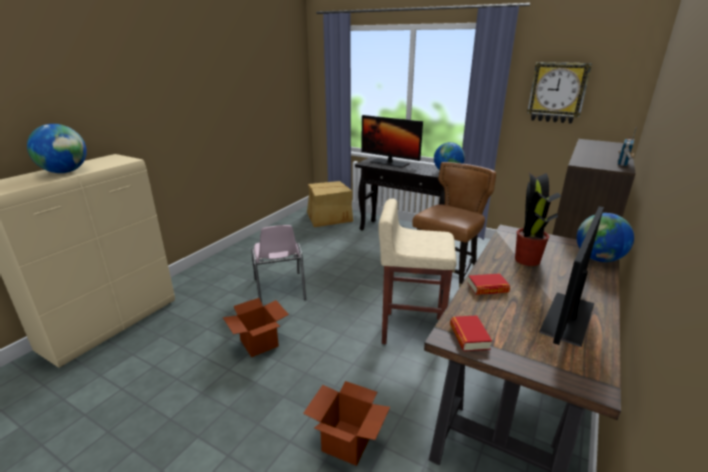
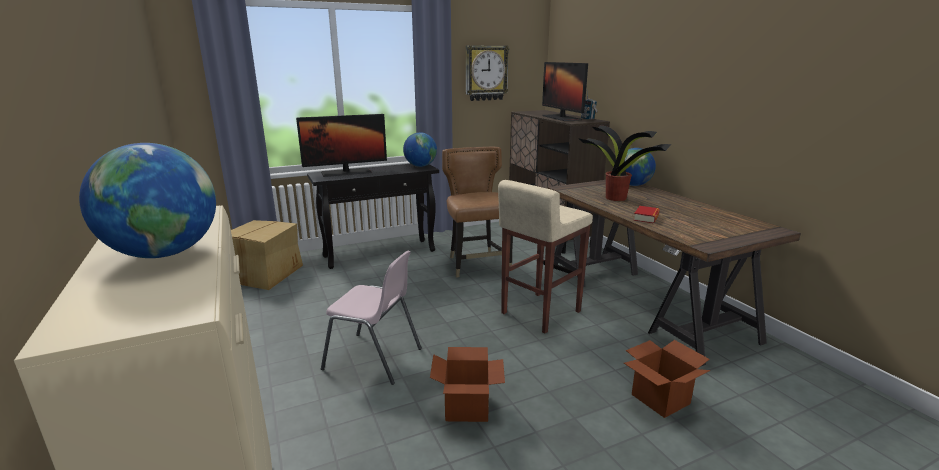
camera: 55 degrees left, 5 degrees down
(469, 337) = (709, 240): book -> none
(567, 318) = (701, 213): monitor -> monitor (561, 118)

